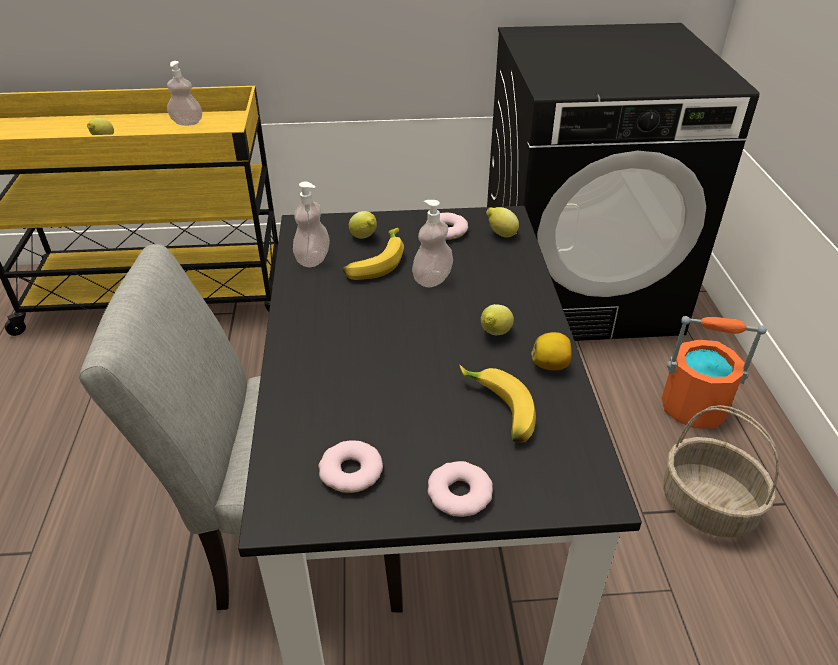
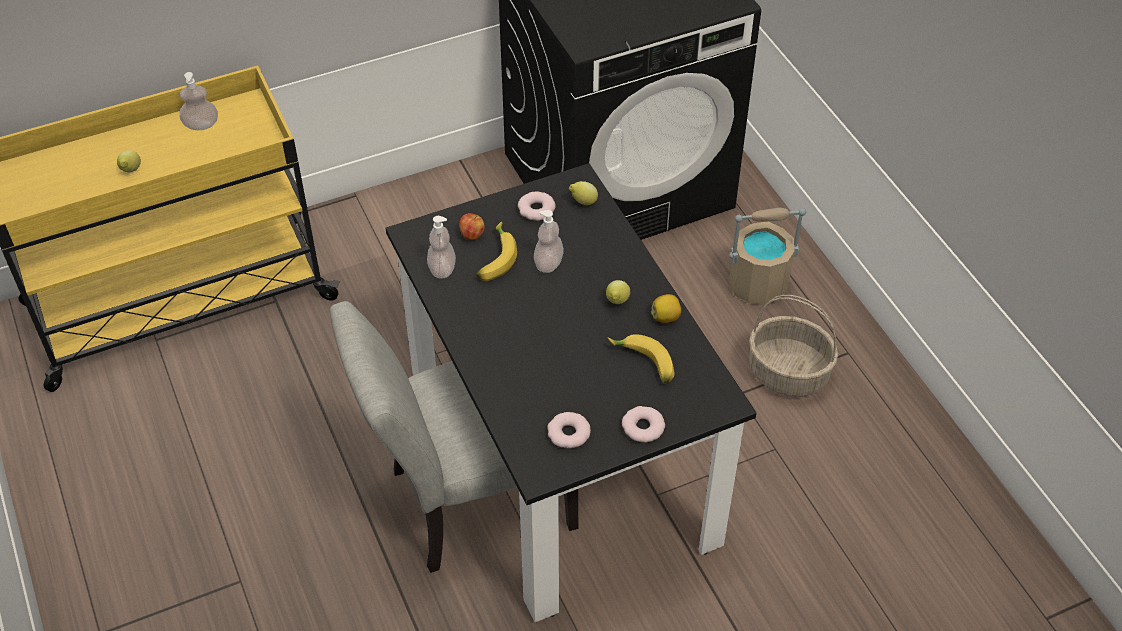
camera: 20 degrees left, 10 degrees up
(364, 238) = (472, 235): lemon -> apple
(692, 407) = (757, 284): orange bucket -> beige bucket

